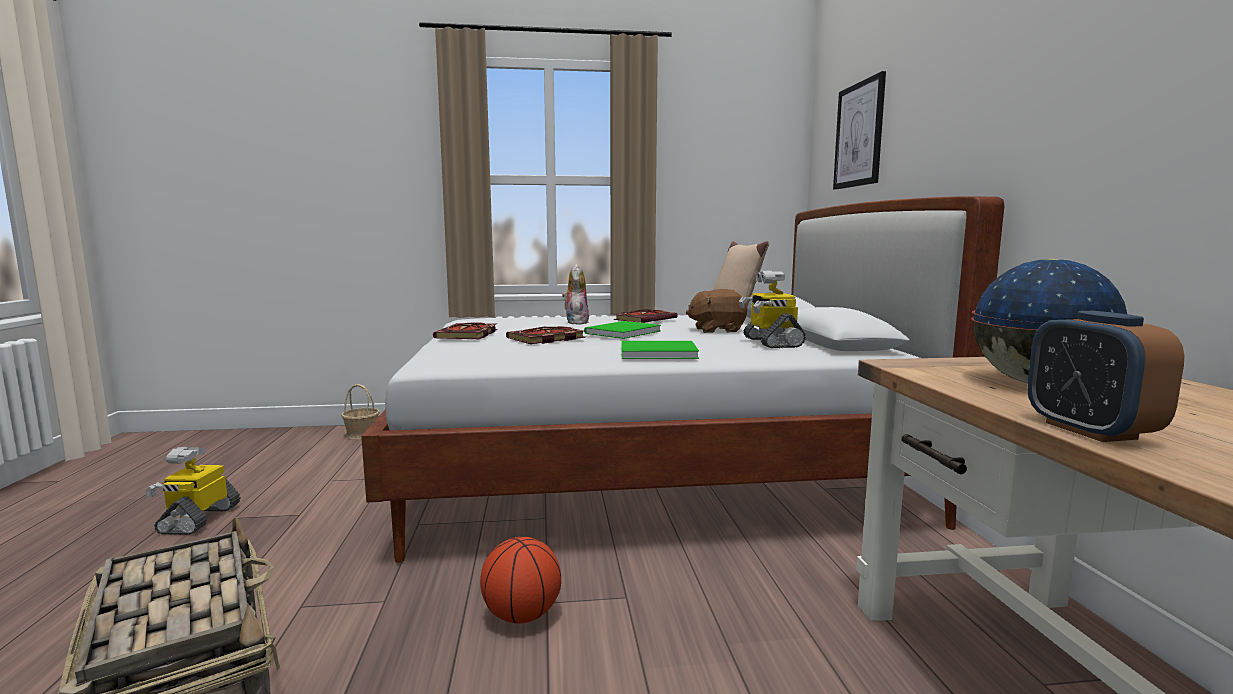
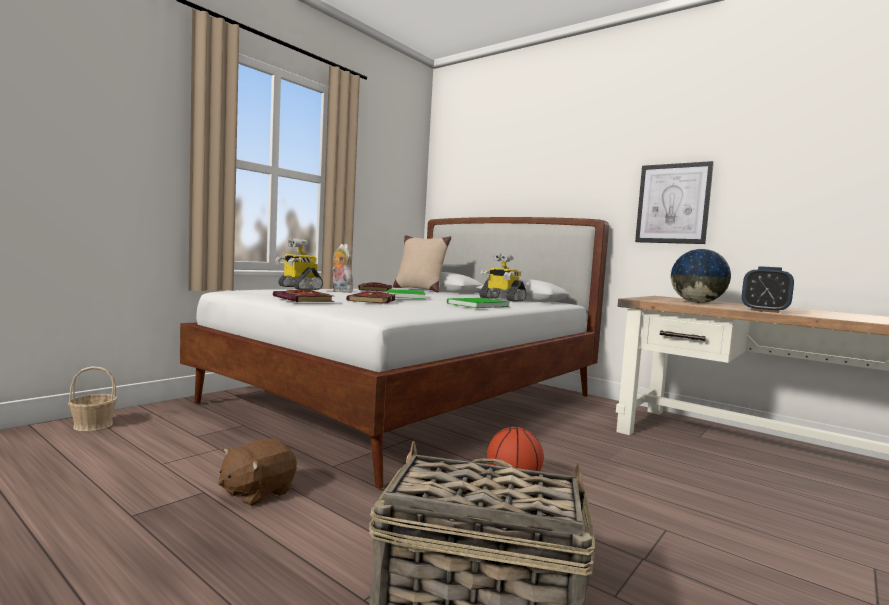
camera: 45 degrees left, 5 degrees down
(199, 519) = (84, 530): toy robot -> toy robot (299, 288)
(716, 330) = (441, 295): brown plush toy -> brown plush toy (257, 492)
(859, 135) = (483, 175): picture -> picture (673, 203)

